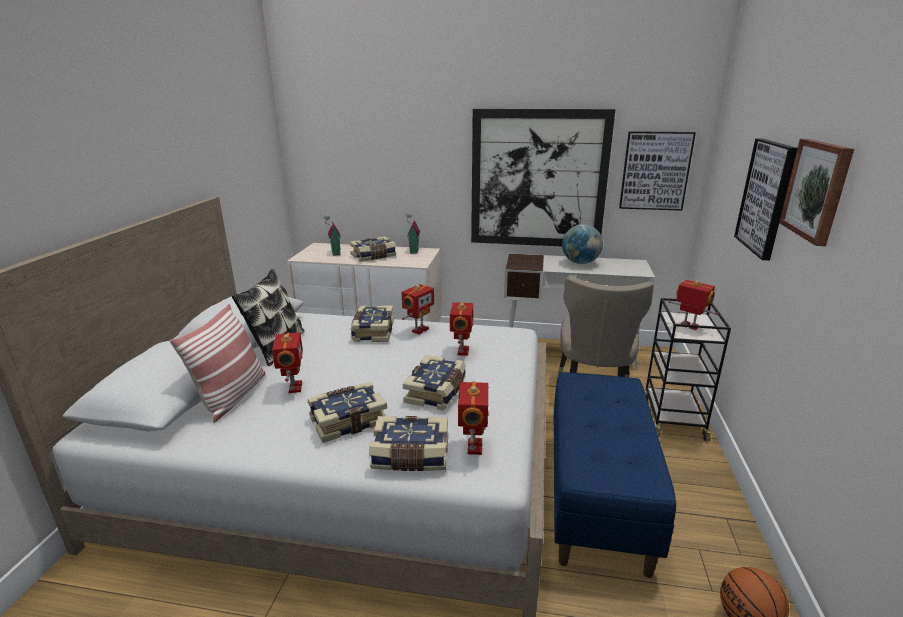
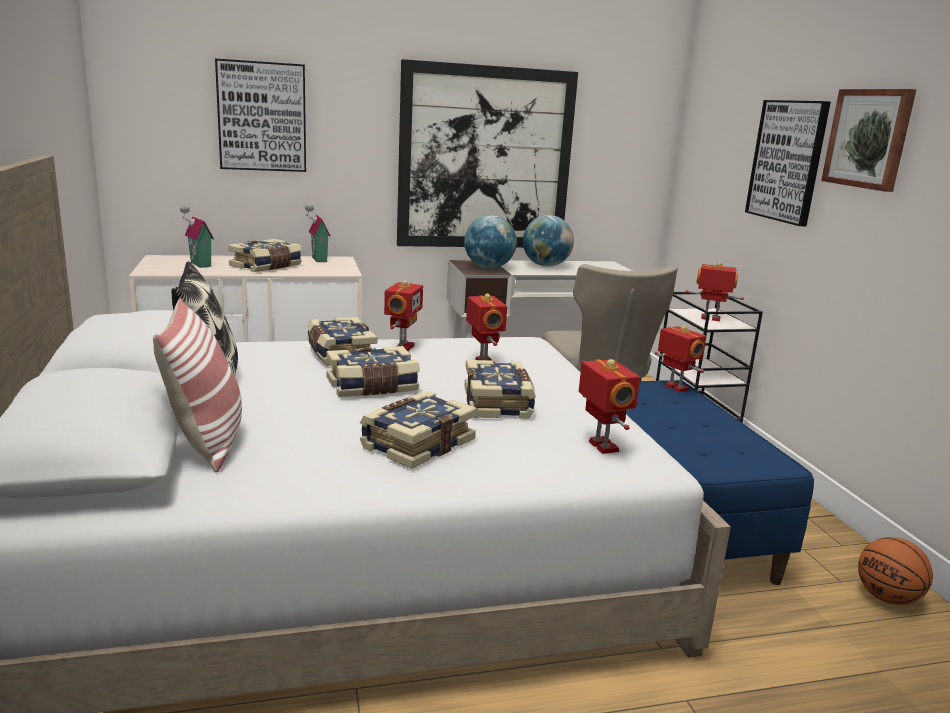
camera: 25 degrees left, 5 degrees down
(293, 388) = (295, 421): toy robot -> toy robot (675, 388)
(410, 456) = (539, 465): book -> book (372, 387)
(531, 263) = (489, 267): none -> globe
(655, 171) = (621, 150): picture -> picture (262, 116)

